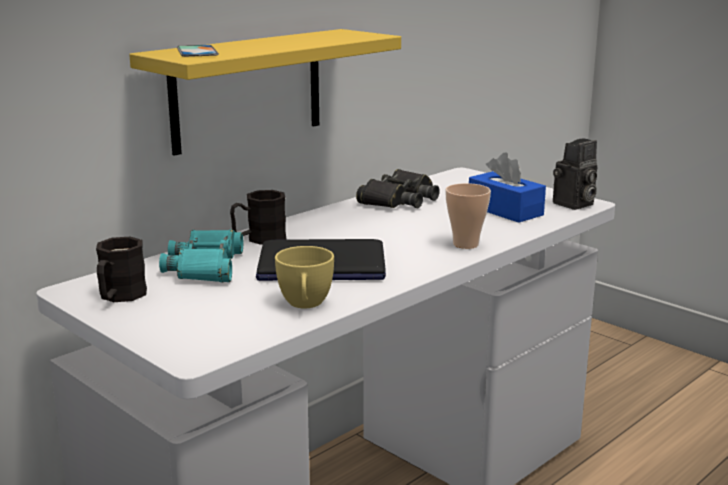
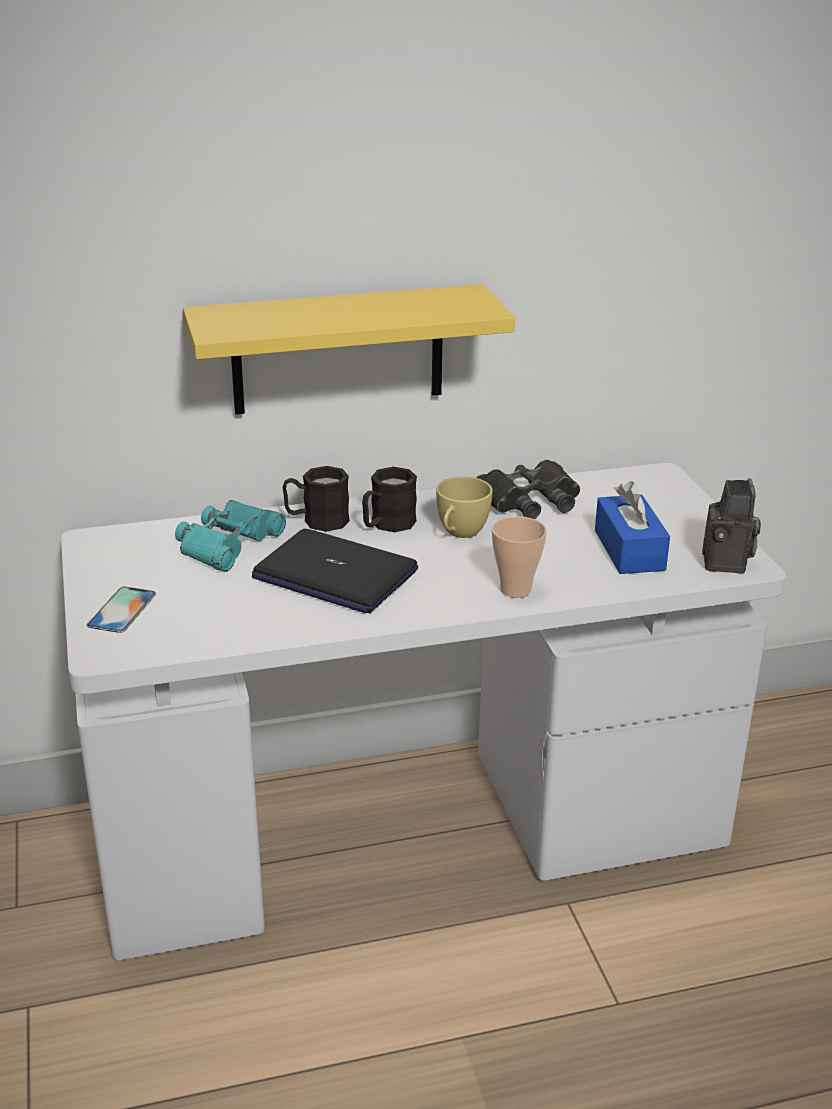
camera: 30 degrees right, 10 degrees up
(119, 297) = (118, 561): black mug -> black mug (387, 525)
(197, 51) = (243, 317): phone -> phone (122, 610)
(305, 305) = (259, 623): yellow cup -> yellow cup (459, 533)
(573, 204) = (727, 564): camera -> camera turned 75 degrees counterclockwise

